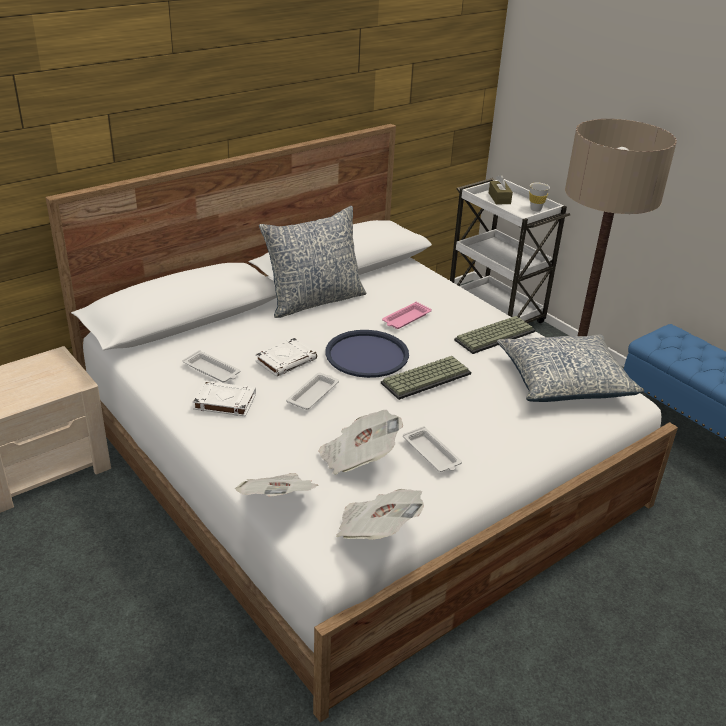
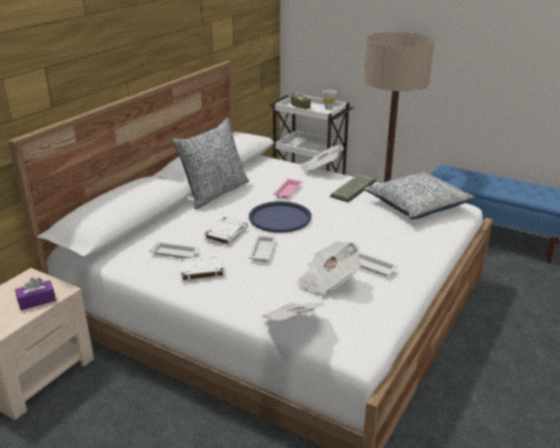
camera: 20 degrees left, 5 degrees down
(45, 388) = (37, 301): none -> purple tissue box
(377, 530) = (376, 322): newspaper -> newspaper (320, 169)
(426, 377) = (330, 222): keyboard -> none

